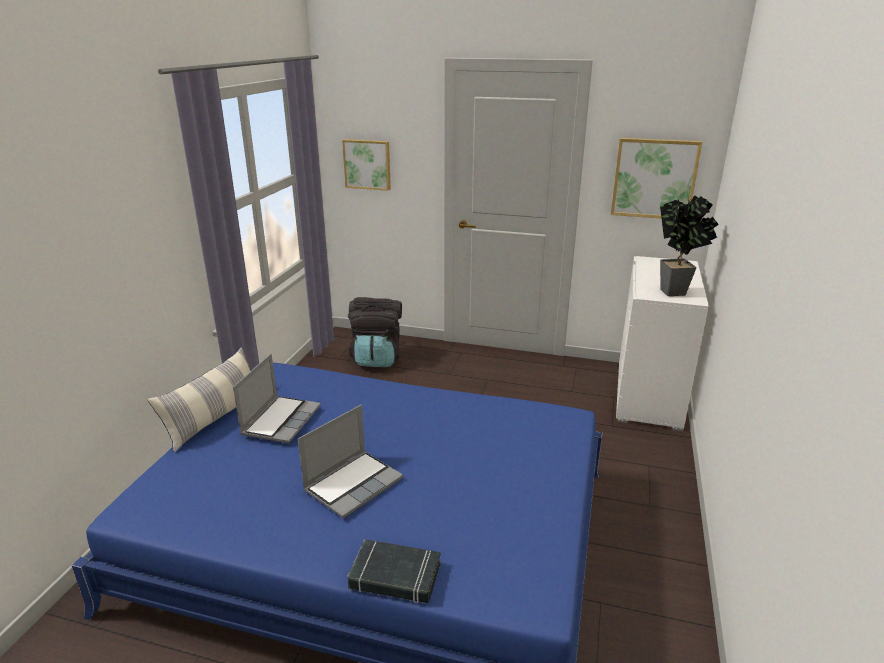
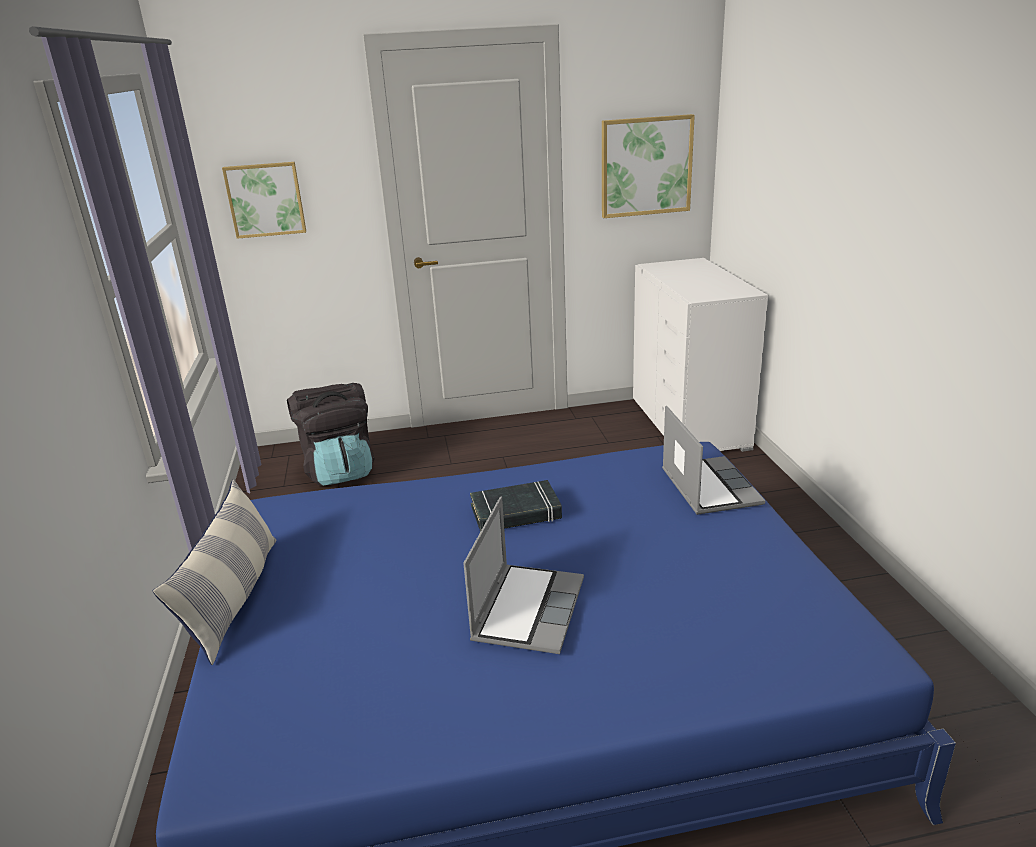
camera: 25 degrees left, 0 degrees up
(281, 420) = (346, 566): laptop -> laptop (708, 487)
(395, 576) = (689, 696): black book -> black book (516, 513)
(677, 293) = (724, 289): potted plant -> none

